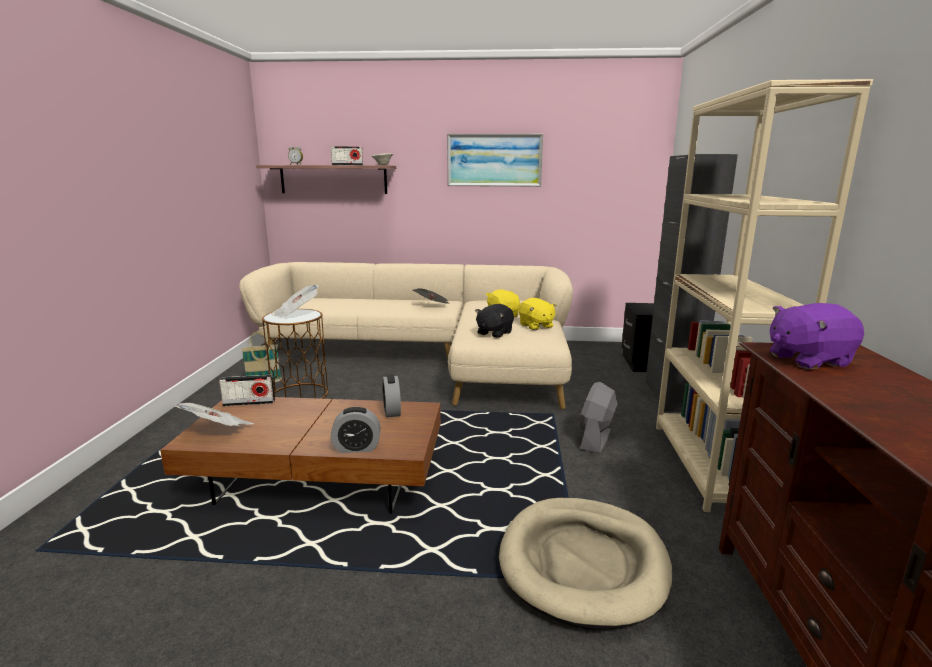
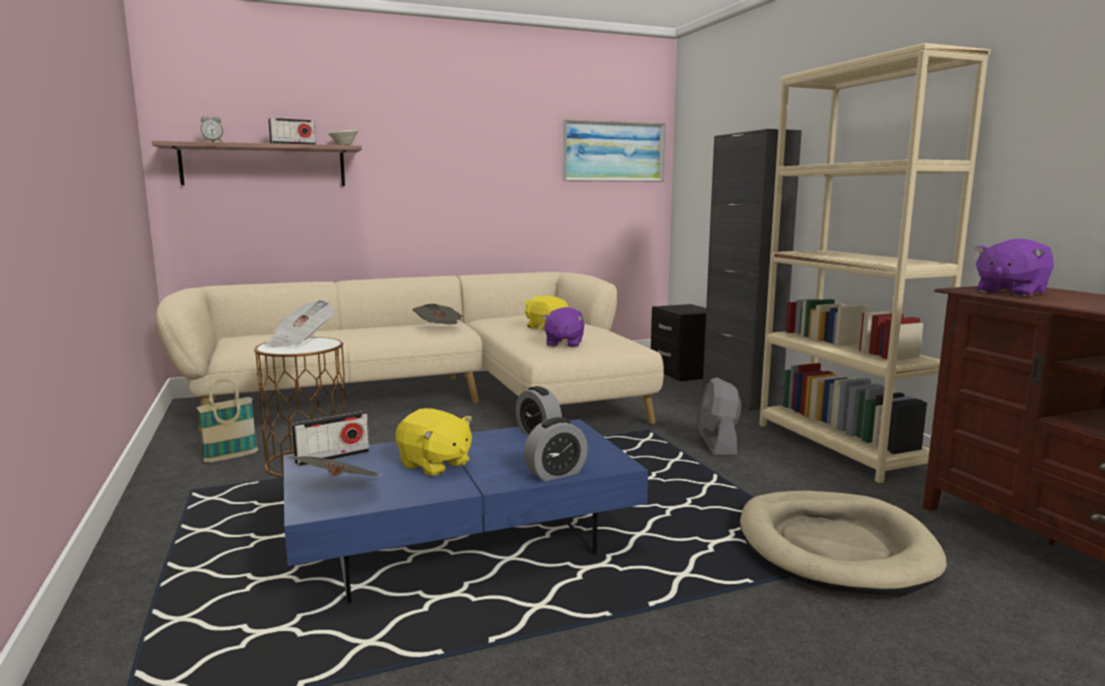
camera: 25 degrees left, 5 degrees down
(319, 481) = (463, 545): brown coffee table -> blue coffee table
(494, 160) = (484, 144): picture -> picture (613, 151)
(494, 333) = (563, 343): black plush toy -> purple plush toy
(536, 326) = (598, 333): yellow plush toy -> yellow plush toy (435, 465)

